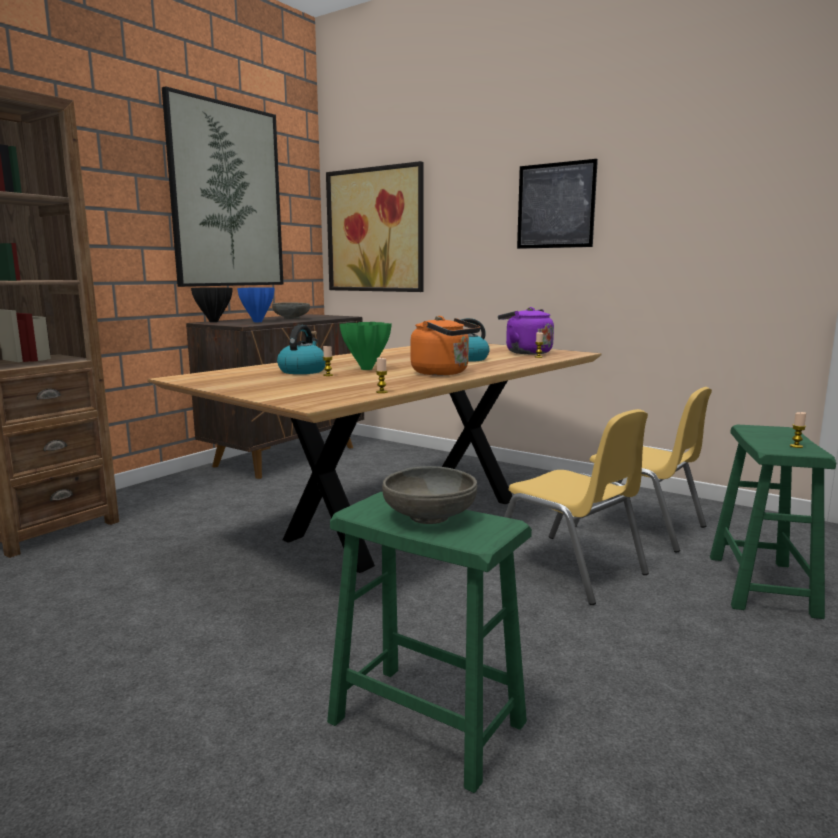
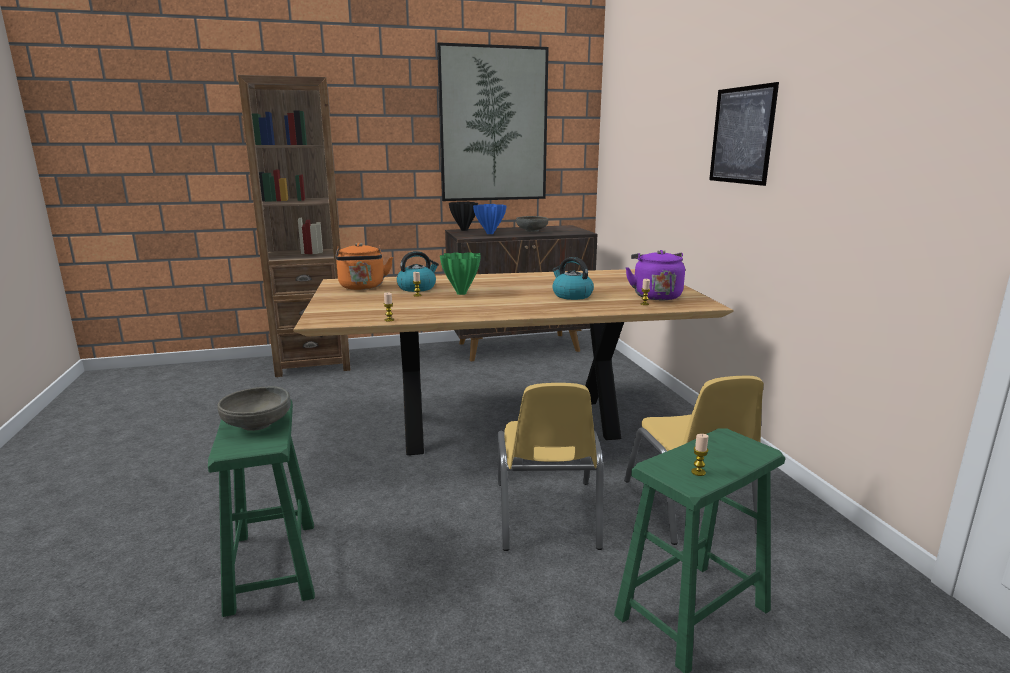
camera: 40 degrees right, 5 degrees up
(375, 230) = (625, 150): picture -> none
(443, 373) = (495, 309): orange kettle -> orange kettle (362, 287)

